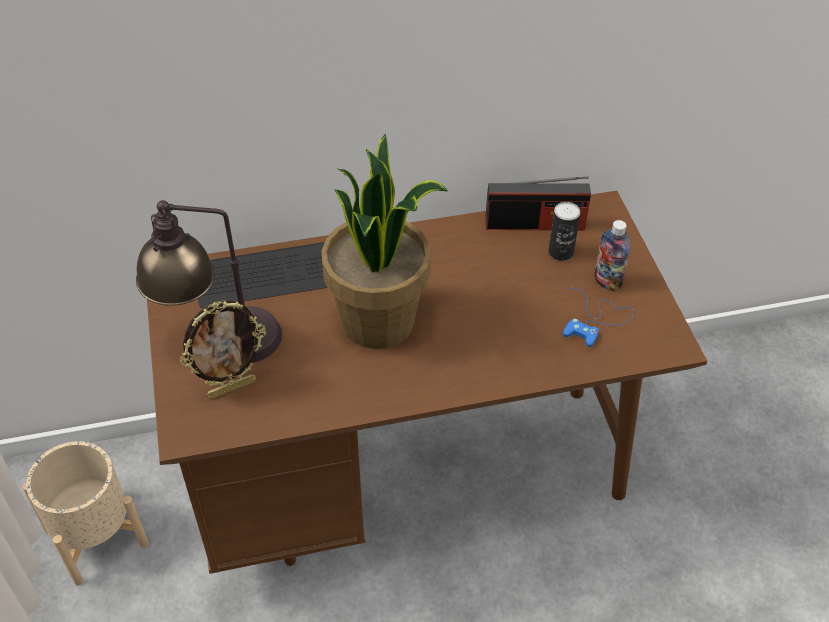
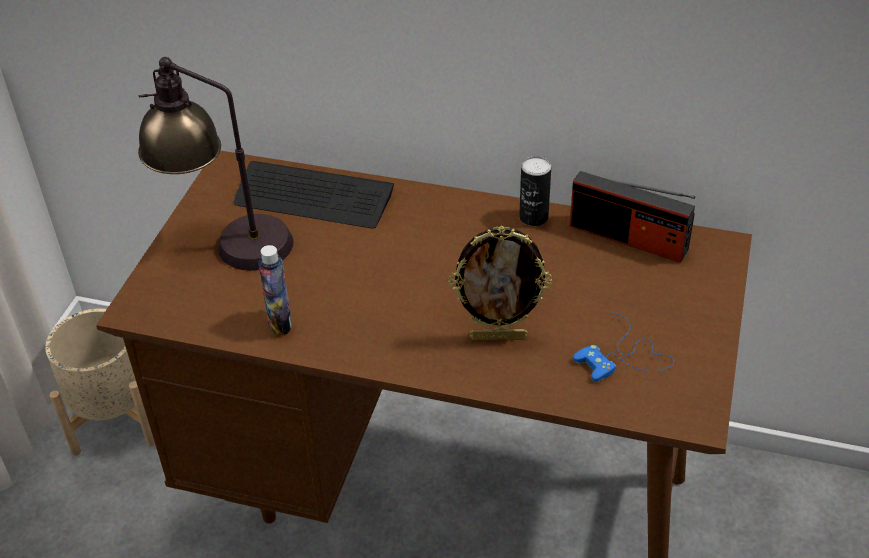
camera: 30 degrees right, 5 degrees down
(231, 388) = (206, 285): picture frame -> picture frame (498, 336)
(380, 322) = (391, 277): potted plant -> none
(560, 252) = (636, 275): can -> can (533, 217)
(607, 282) = (667, 324): bottle -> bottle (280, 322)

